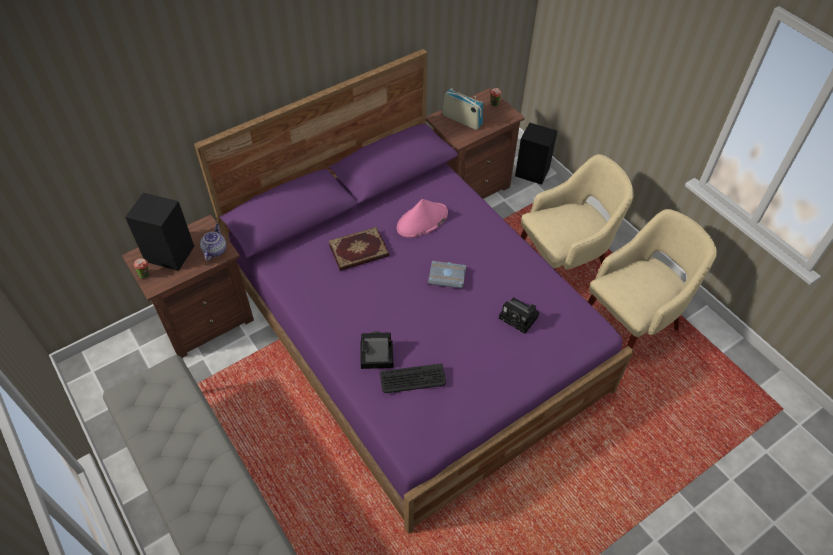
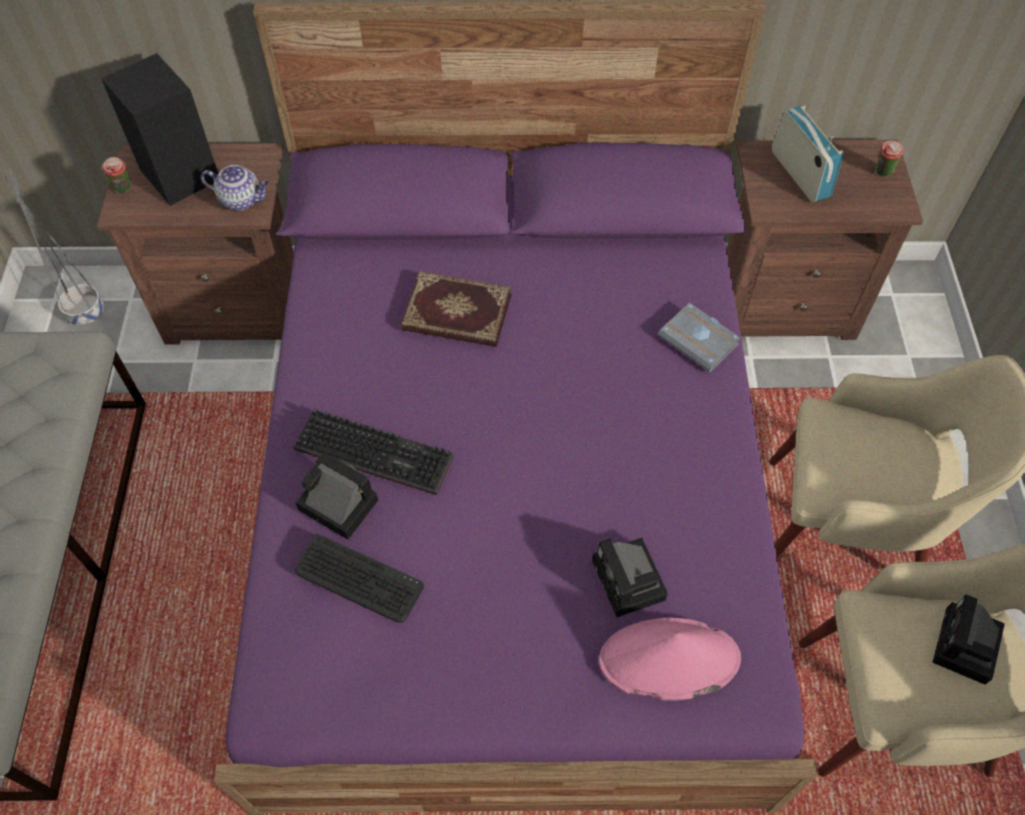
camera: 35 degrees right, 5 degrees up
(117, 367) = (86, 311): none -> grey planter
(215, 250) = (242, 200): teapot -> teapot turned 60 degrees clockwise
(375, 325) = (377, 451): none -> keyboard
(422, 221) = (599, 316): pink hat -> pink hat (668, 660)
(448, 276) = (564, 434): grey book -> grey book (700, 341)
(533, 172) = (918, 335): black speaker -> none
(649, 276) = (965, 649): none -> camera

